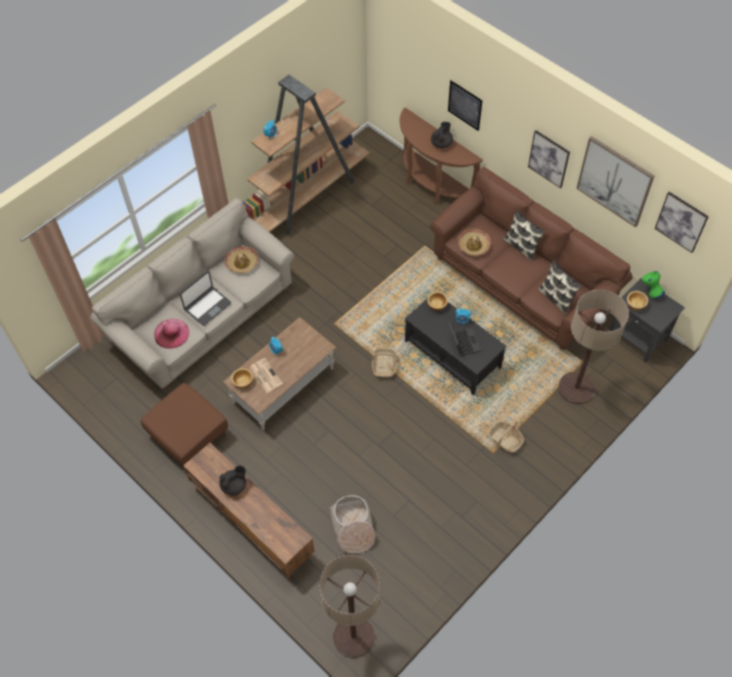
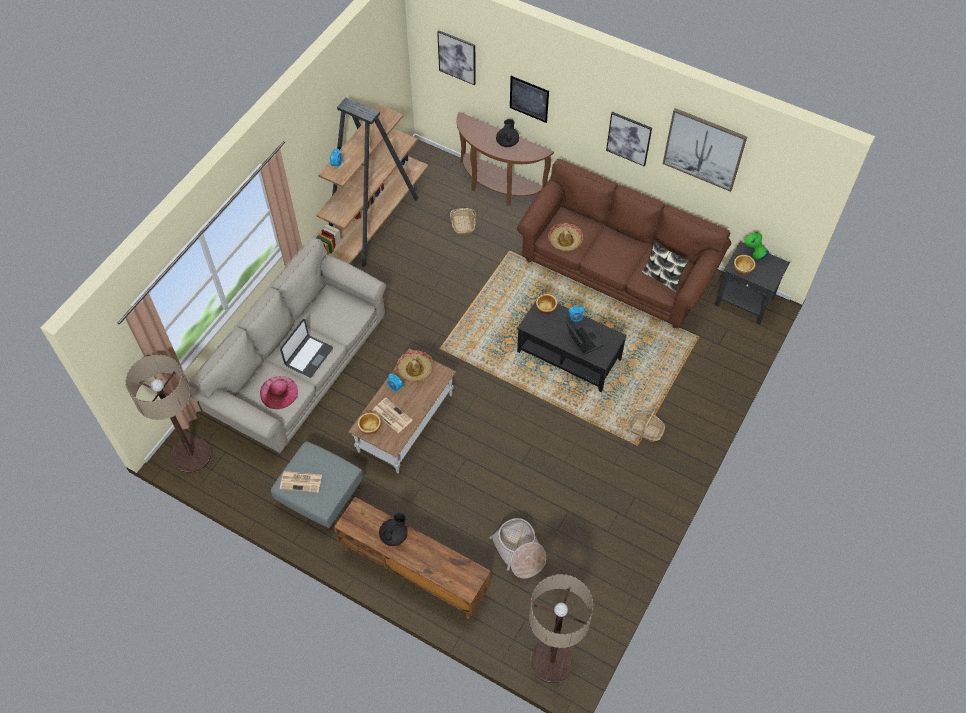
camera: 15 degrees left, 0 degrees up
(169, 418) = (301, 481): none -> newspaper
(188, 435) = (320, 496): brown ottoman -> grey ottoman
(242, 262) = (332, 304): hat -> hat (415, 369)
(384, 366) = (503, 381): basket -> basket (462, 225)
(521, 246) = (612, 232): pillow -> none
(576, 388) = (700, 364): floor lamp -> floor lamp (191, 455)
(681, 221) = (779, 177): picture -> picture (457, 57)

